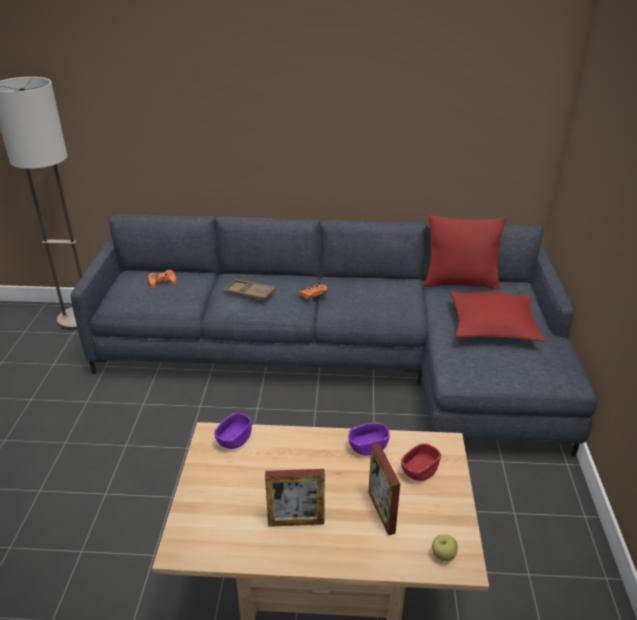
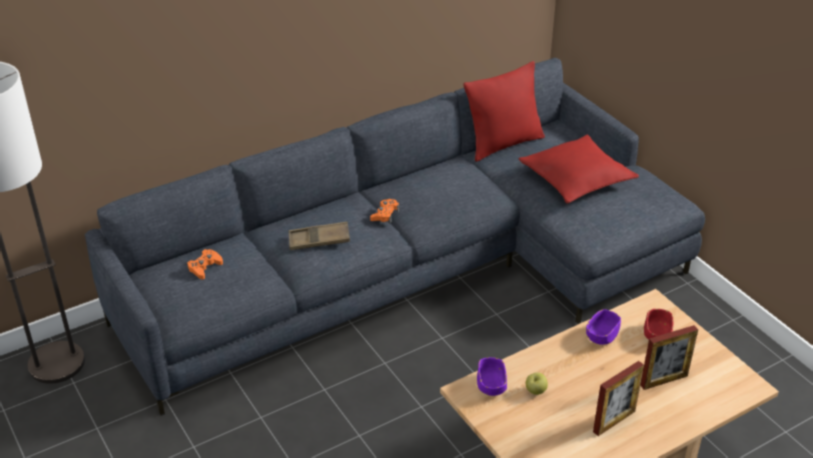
camera: 35 degrees left, 5 degrees up
(381, 512) = (664, 380): picture frame -> picture frame turned 60 degrees counterclockwise
(443, 555) = (733, 387): apple -> apple (535, 391)

